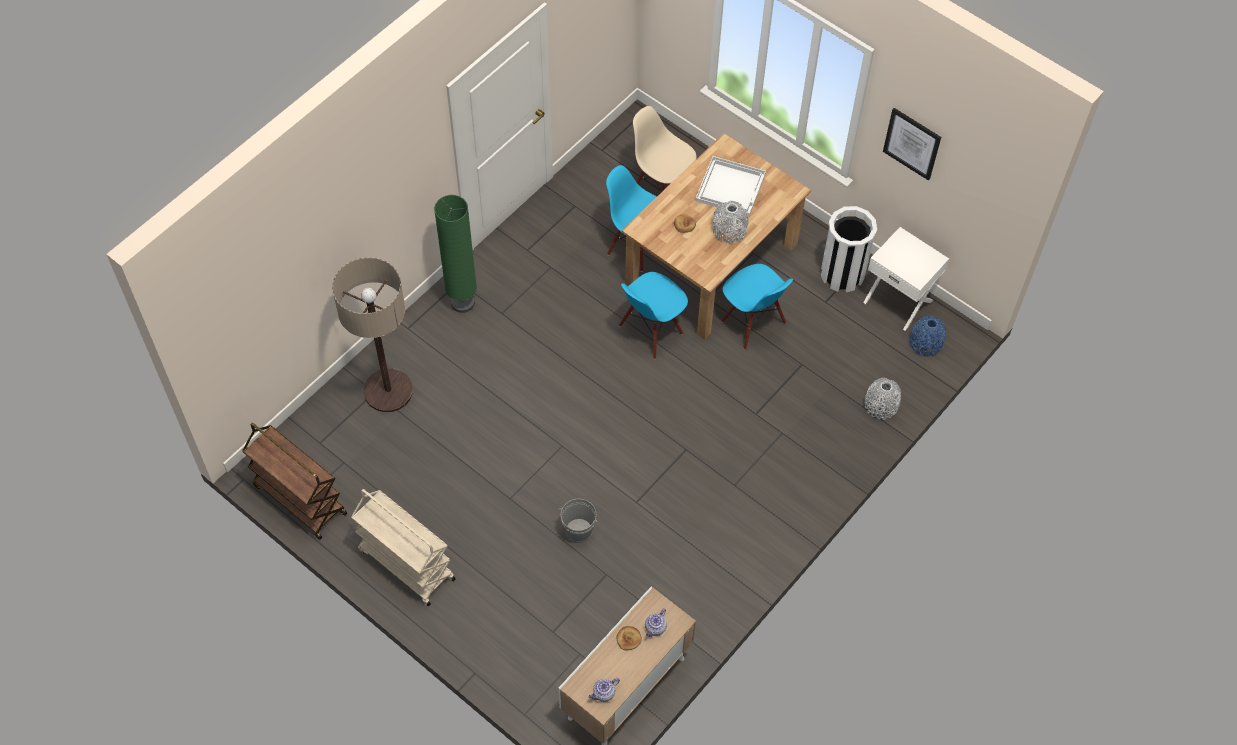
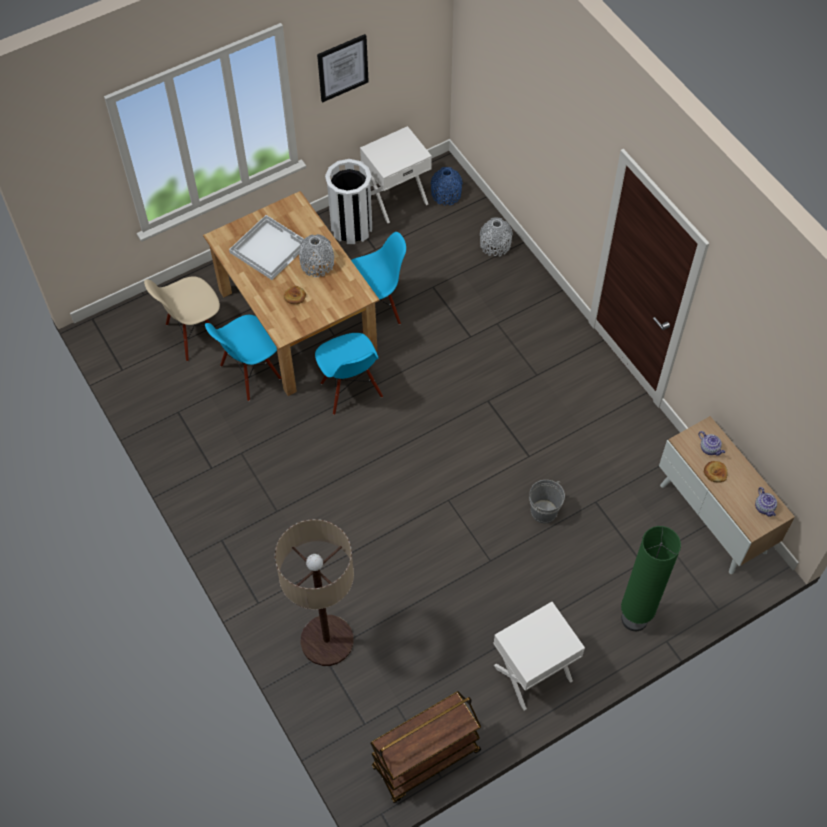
camera: 70 degrees left, 0 degrees up
(406, 564) = (533, 674): beige cart -> white nightstand
(462, 302) = (249, 543): green floor lamp -> green floor lamp (634, 619)

